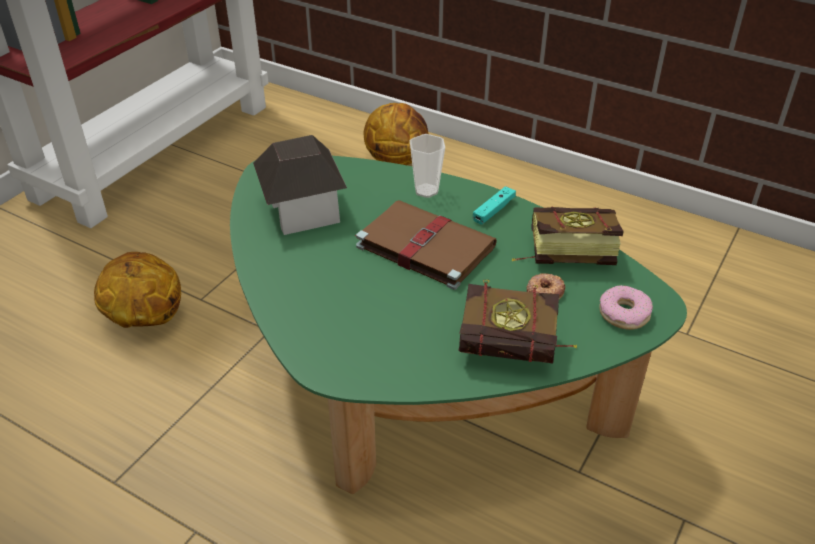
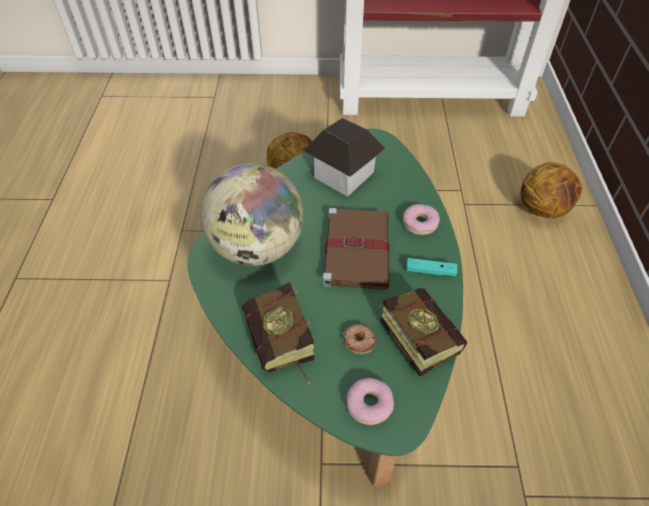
camera: 60 degrees right, 10 degrees up
(353, 321) = (257, 247): none -> globe
(426, 191) = (420, 223): cup -> donut

